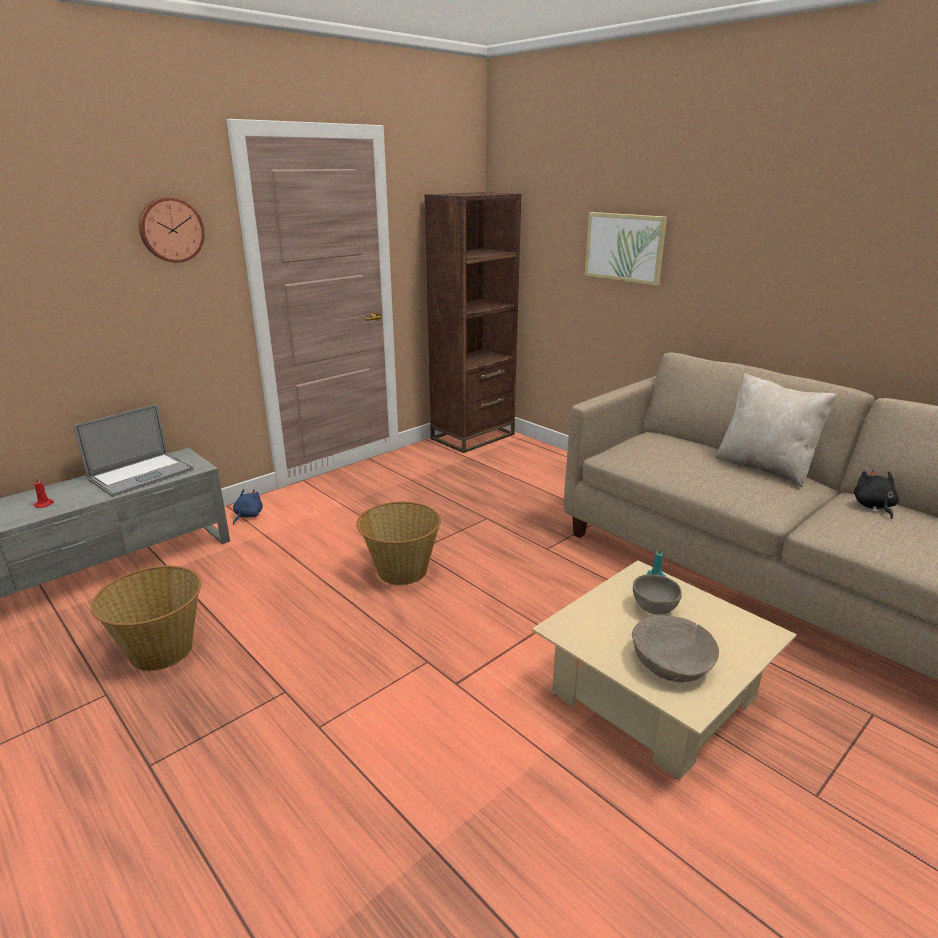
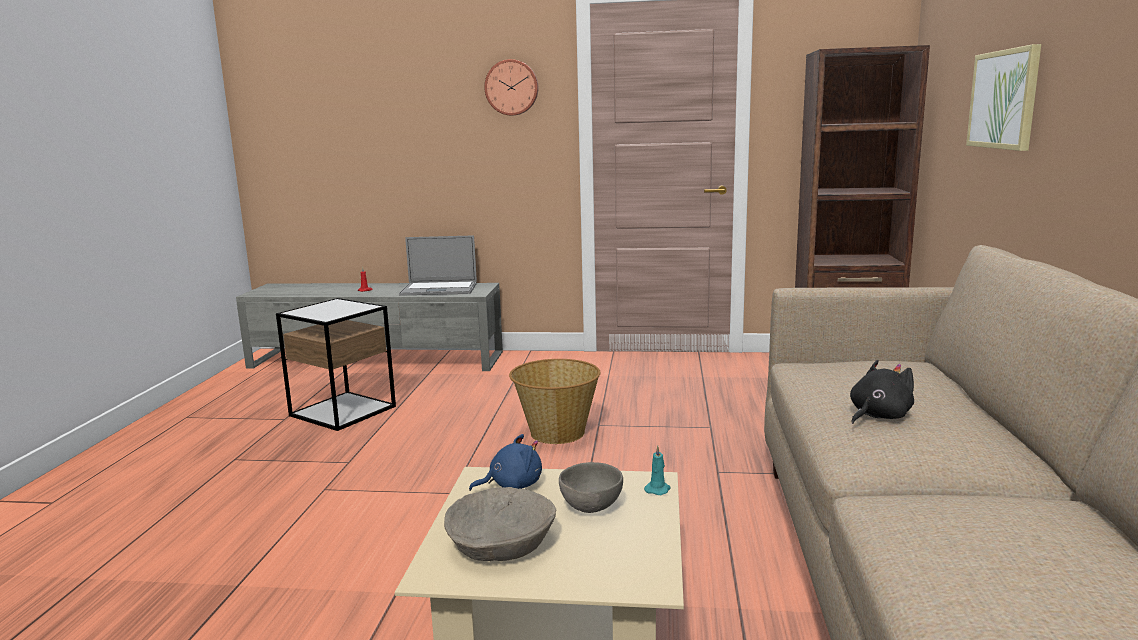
camera: 50 degrees right, 10 degrees down
(161, 650) = (343, 411): basket -> side table
(247, 516) = (530, 360): blue plush toy -> blue plush toy (512, 486)
(764, 468) = (974, 424): beige pillow -> none
(873, 507) = (1047, 516): black plush toy -> black plush toy (877, 416)

